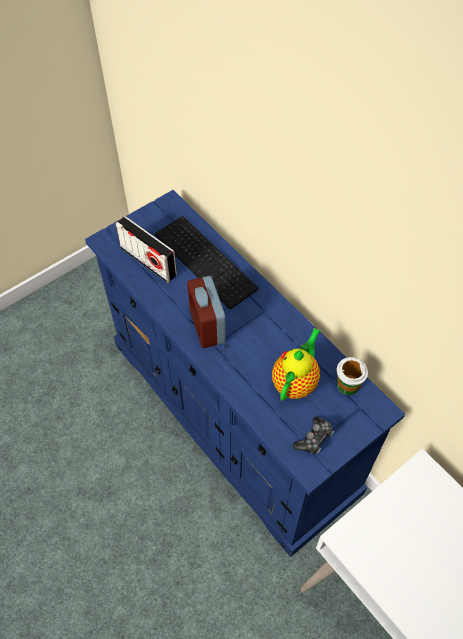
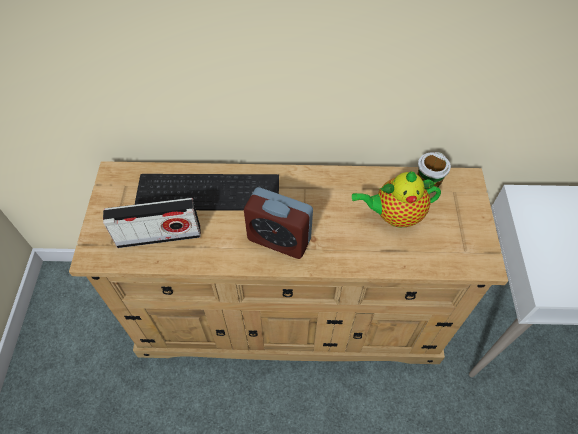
camera: 50 degrees left, 0 degrees up
(233, 416) = (291, 314): blue dresser -> beige dresser
(295, 382) = (394, 215): teapot -> teapot turned 75 degrees counterclockwise
(314, 439) = (460, 241): game controller -> none

